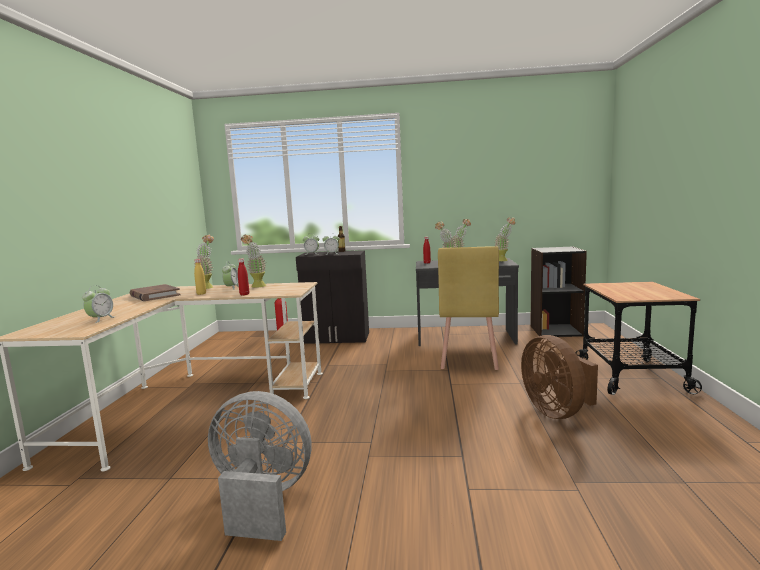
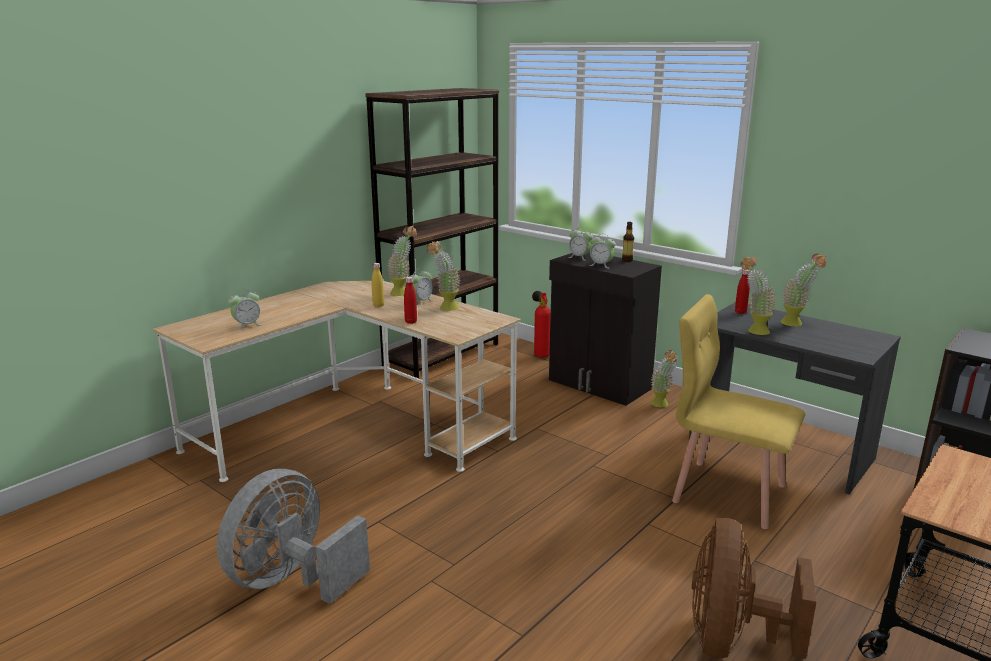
camera: 35 degrees right, 10 degrees up
(154, 295) = (338, 294): brown book -> none
(210, 350) = (442, 354): none -> brown bookcase
(262, 500) = (292, 580): grey fan -> grey fan turned 105 degrees counterclockwise
(468, 359) = (728, 492): yellow chair -> yellow chair turned 75 degrees clockwise
(504, 260) = (875, 343): potted plant -> potted plant (662, 405)

